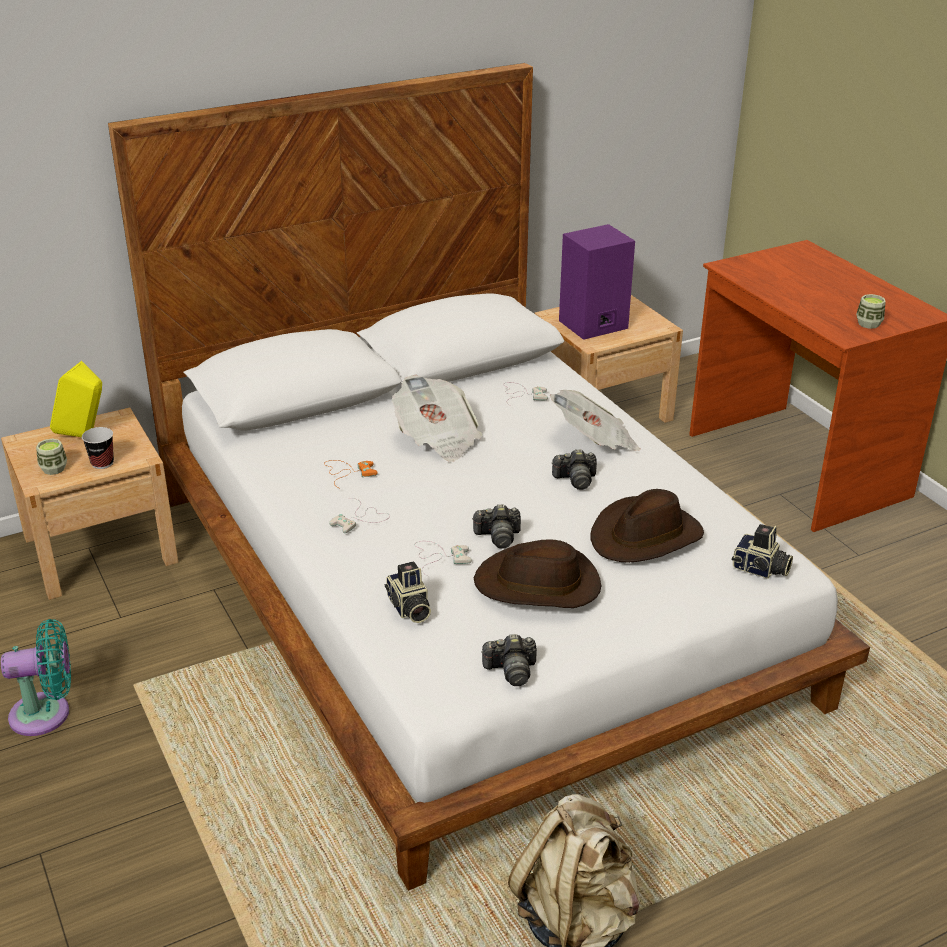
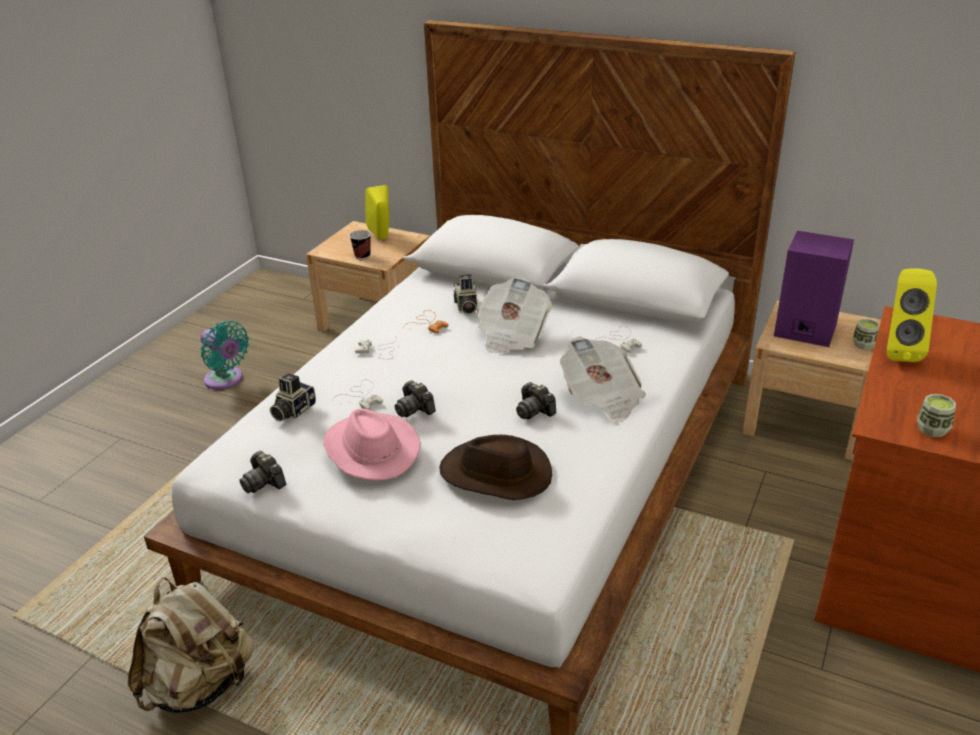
camera: 55 degrees right, 0 degrees up
(54, 469) = (340, 247): cup -> cup (863, 344)
(538, 585) = (370, 450): brown hat -> pink hat
(760, 569) = (517, 554): camera -> camera (466, 307)
(767, 288) = (898, 351): none -> yellow speaker

